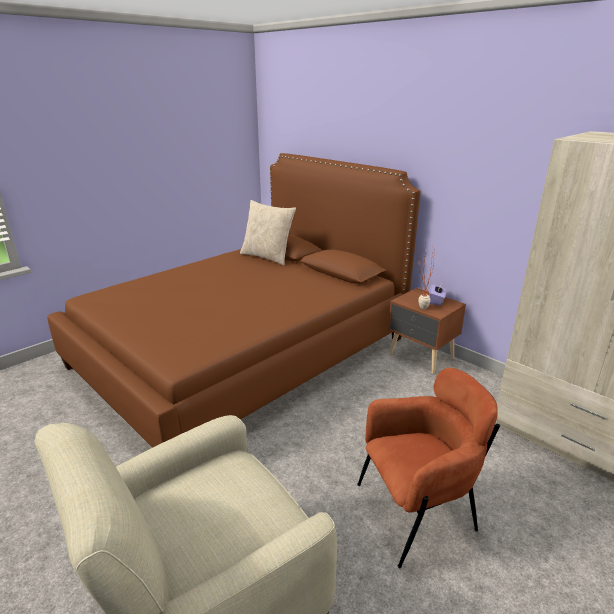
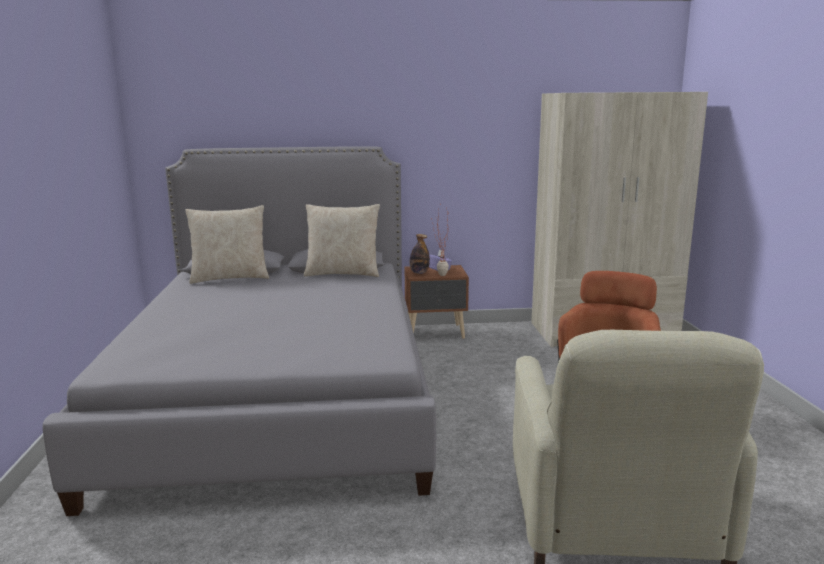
camera: 50 degrees left, 10 degrees down
(242, 351) = (278, 394): brown bed -> grey bed
(331, 278) = (343, 273): none -> beige pillow
(411, 298) = (419, 273): none -> bottle

